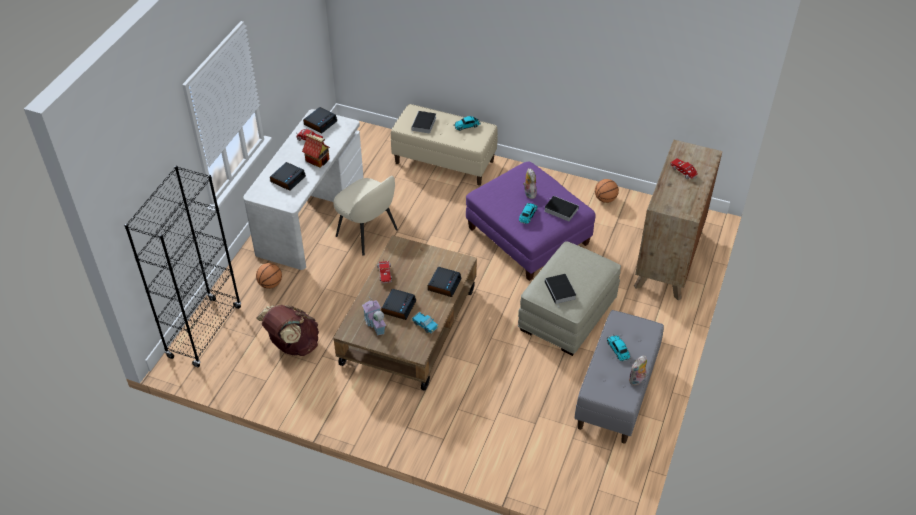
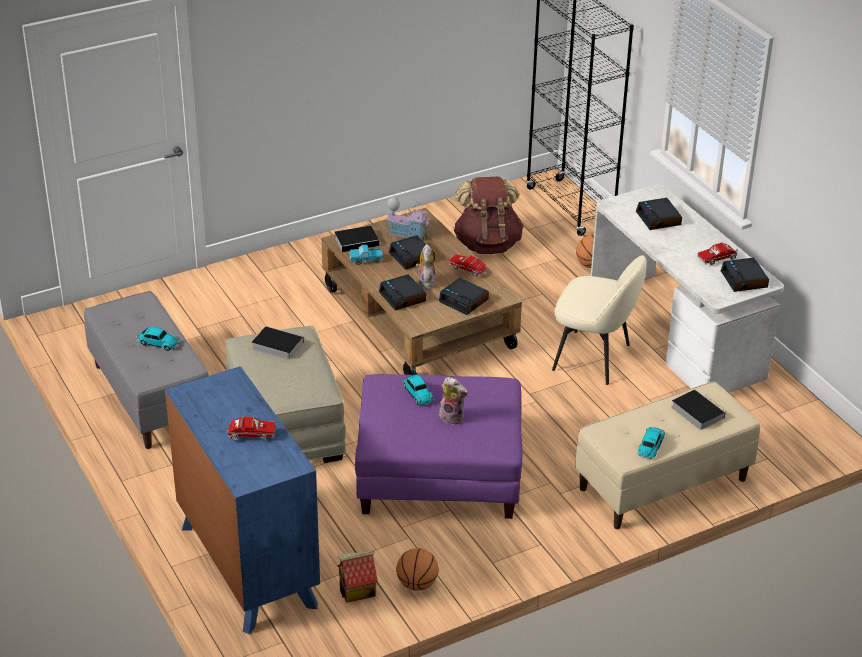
camera: 130 degrees right, 10 degrees down
(318, 160) = (670, 249): toy house -> toy house (357, 591)
(368, 234) = (594, 358): beige chair -> beige chair turned 150 degrees counterclockwise
(418, 257) = (464, 301): none -> alarm clock
(560, 210) = (392, 422): book -> book (358, 241)
(637, 381) = (109, 331): plush toy -> plush toy (425, 282)
(669, 259) = (247, 566): brown dresser -> blue dresser

